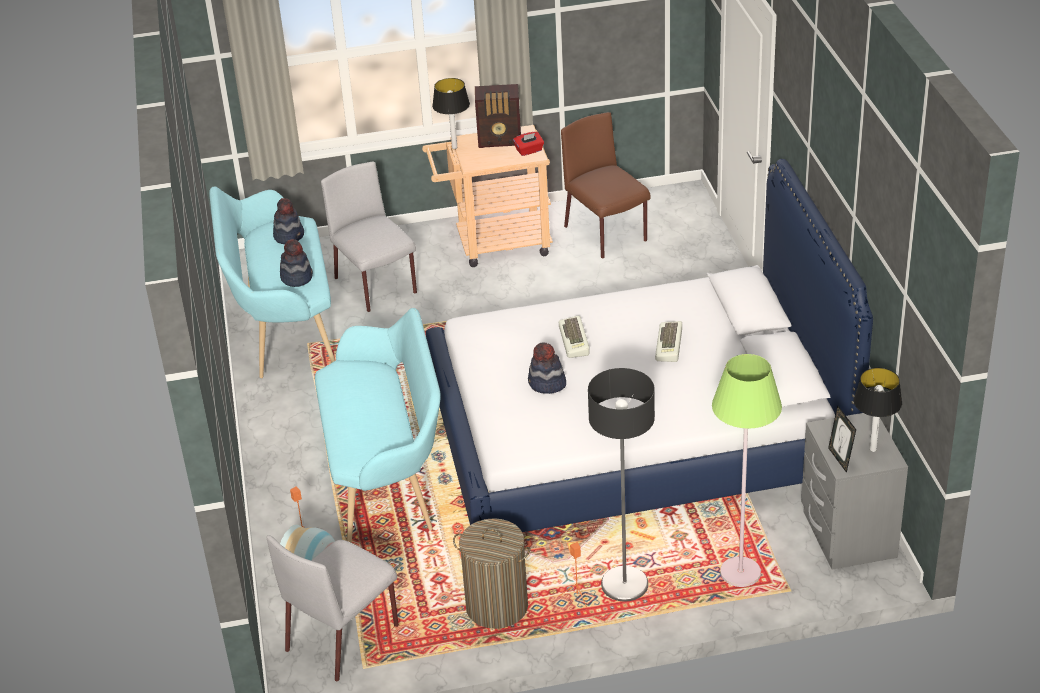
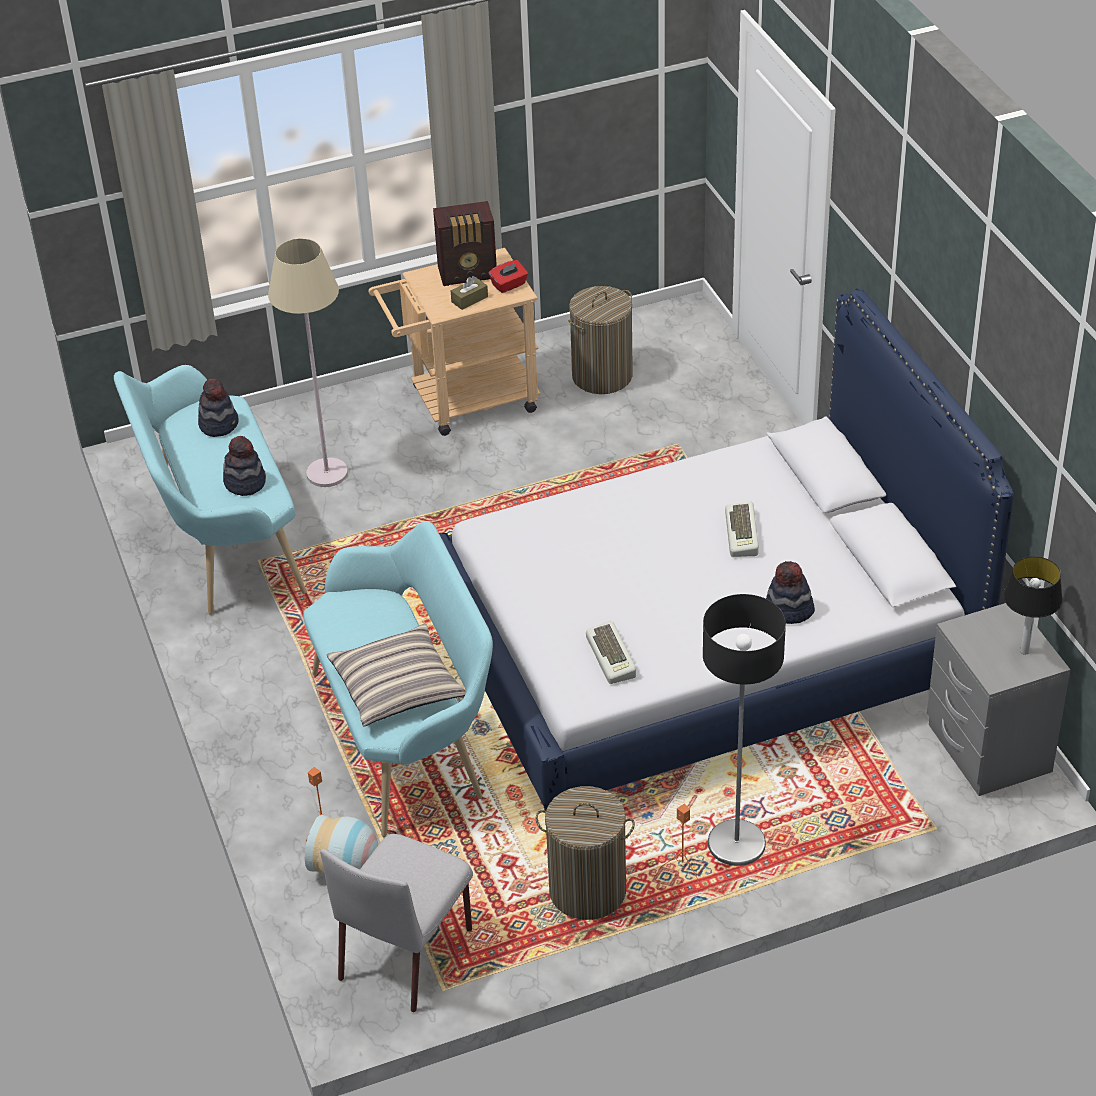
camera: 10 degrees left, 5 degrees up
(370, 431) = (397, 686): none -> pillow
(376, 286) = (327, 473): grey chair -> beige floor lamp
(454, 148) = (412, 288): table lamp -> none
(496, 158) = (469, 299): none -> brown tissue box
(547, 384) = (604, 601): hat -> hat (789, 610)
(575, 341) = (625, 539): keyboard -> keyboard (613, 657)
(606, 234) = (602, 376): brown chair -> laundry basket
(740, 573) = (872, 813): green floor lamp -> none
(840, 459) = (989, 668): picture frame -> none

